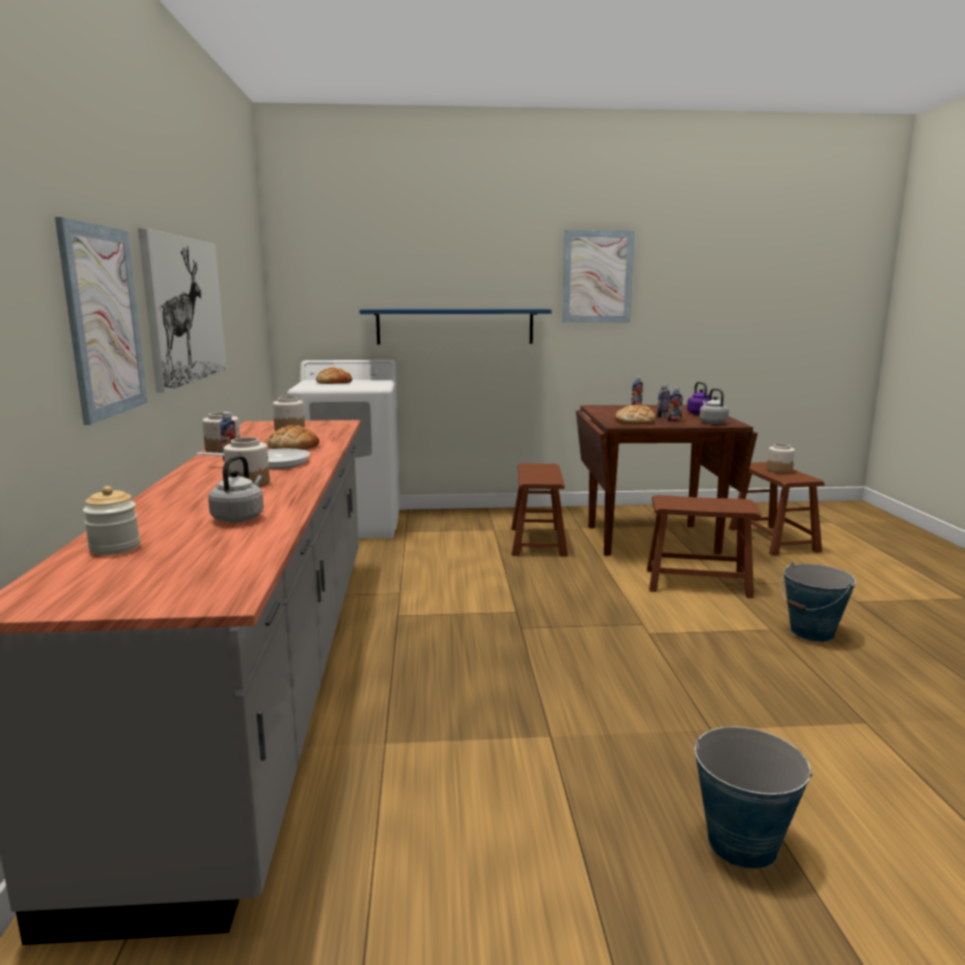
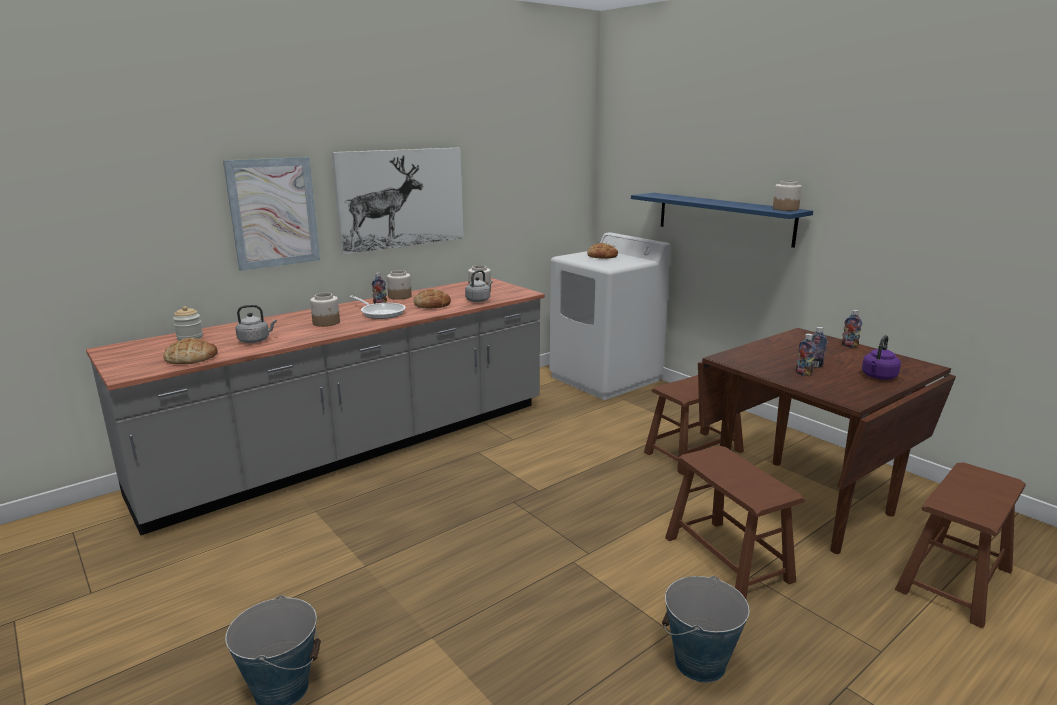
camera: 55 degrees right, 5 degrees up
(597, 277) = (879, 178): picture -> none
(635, 421) = (761, 360): bread -> bread (191, 357)
(712, 422) = (836, 390): grey kettle -> grey kettle (479, 300)
(779, 470) = (980, 491): jar -> jar (785, 209)

